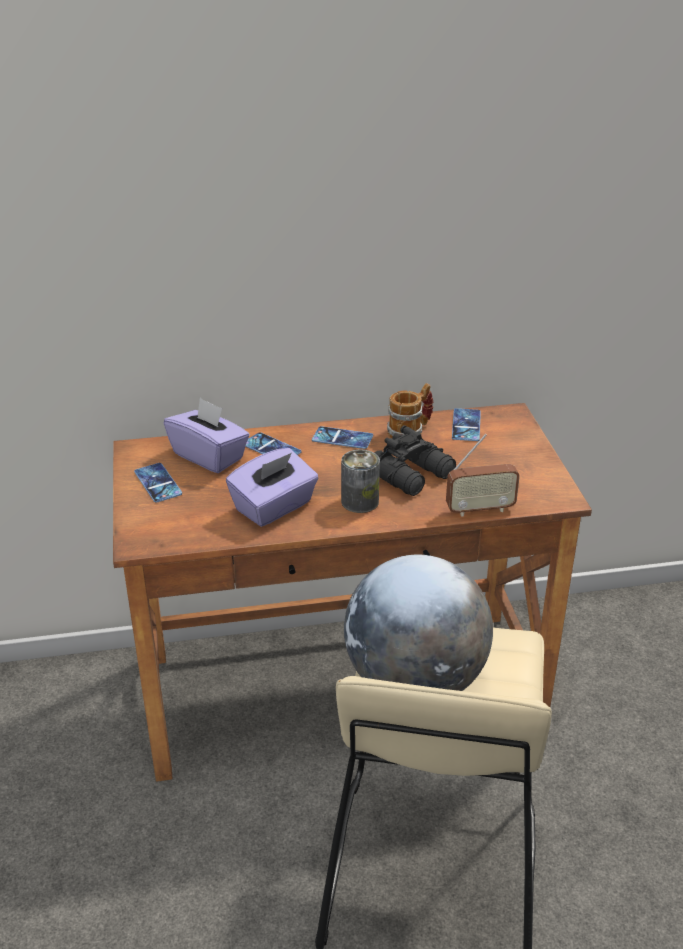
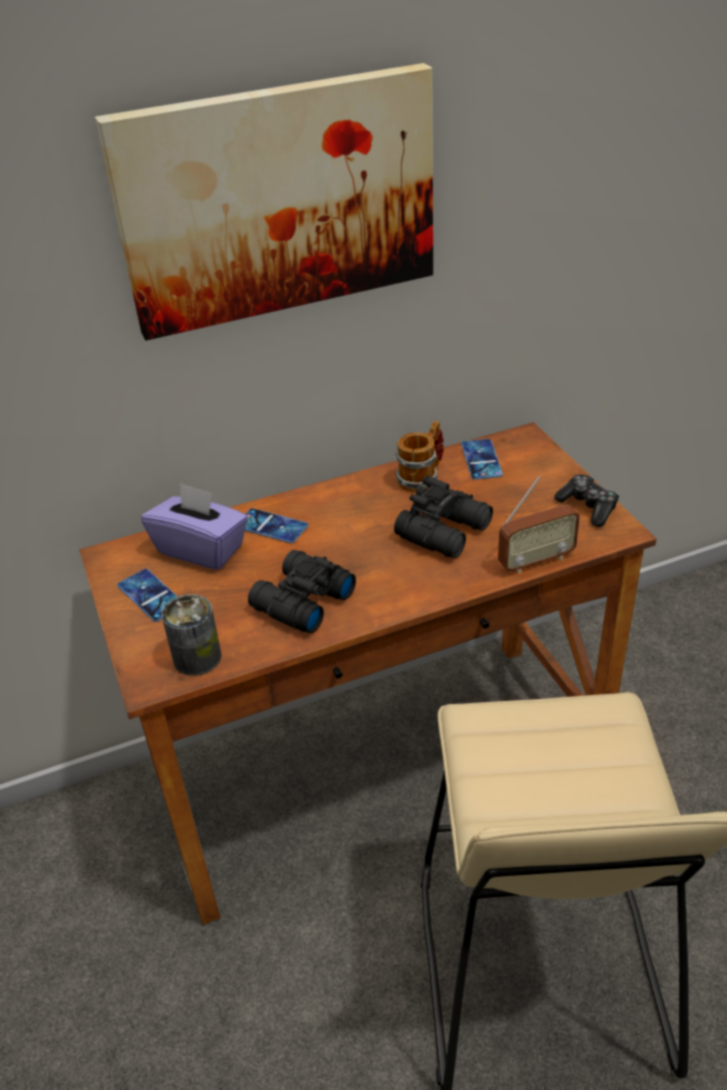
camera: 10 degrees left, 5 degrees up
(274, 507) = (300, 602): purple tissue box -> black binoculars
(311, 182) = (278, 201): none -> picture
(342, 438) = (349, 499): phone -> none
(360, 501) = (397, 576): can -> can (197, 657)
(415, 682) = (523, 787): globe -> none
(542, 476) = (588, 507): none -> game controller

